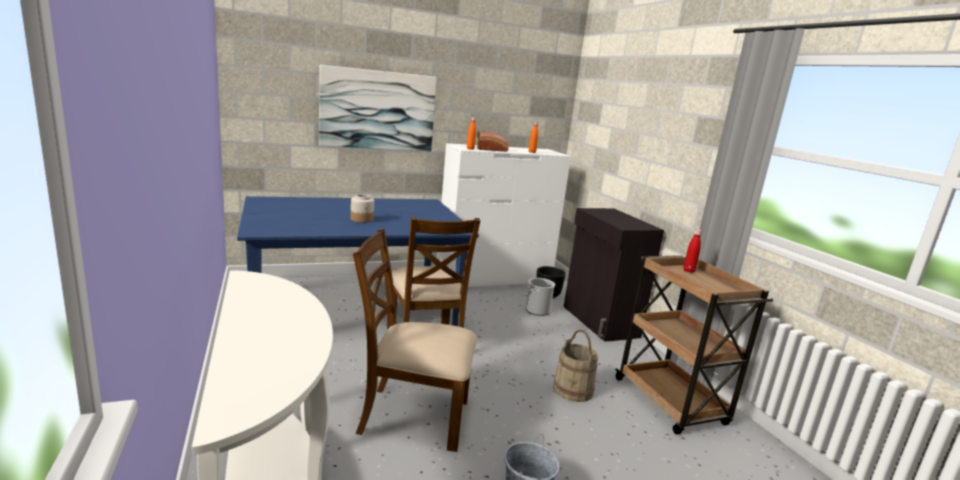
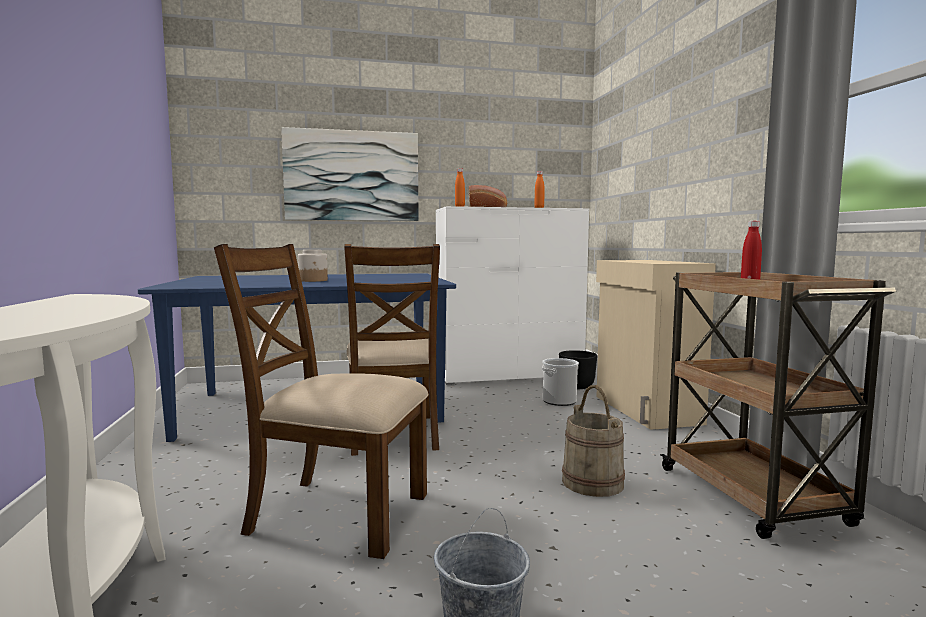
camera: 10 degrees right, 10 degrees down
(599, 321) = (645, 410): black cabinet -> beige cabinet

